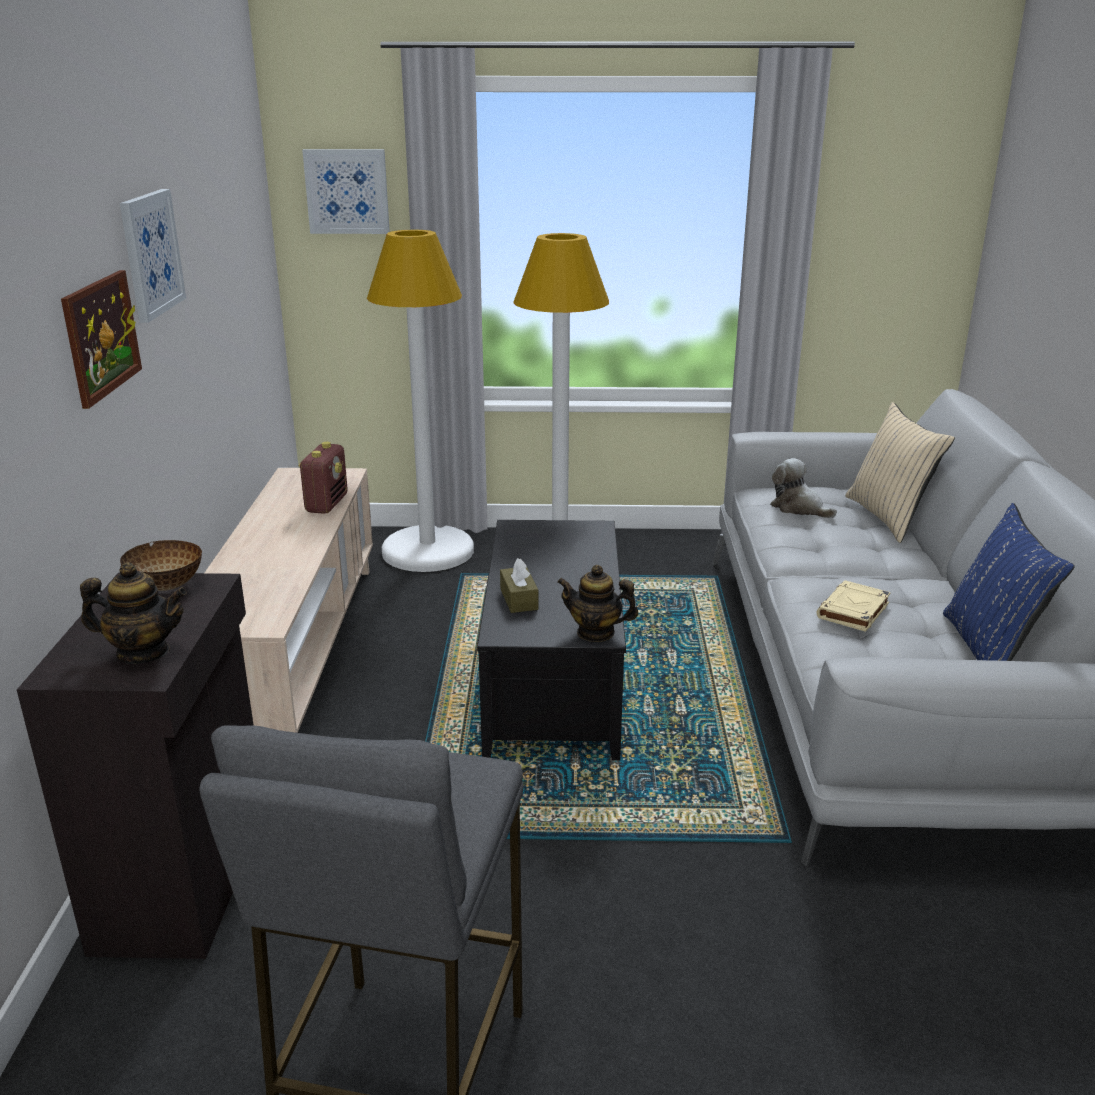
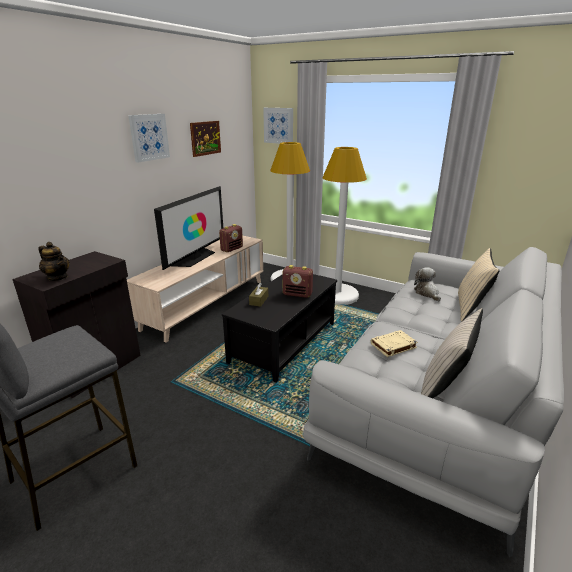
camera: 30 degrees right, 0 degrees up
(101, 336) = (105, 163): picture -> picture (205, 138)
(167, 586) = (98, 258): bowl -> none
(267, 543) = (195, 258): none -> television
(578, 567) = (297, 294): none -> radio
(596, 632) = (271, 322): teapot -> none
(989, 651) = (444, 388): blue pillow -> beige pillow

